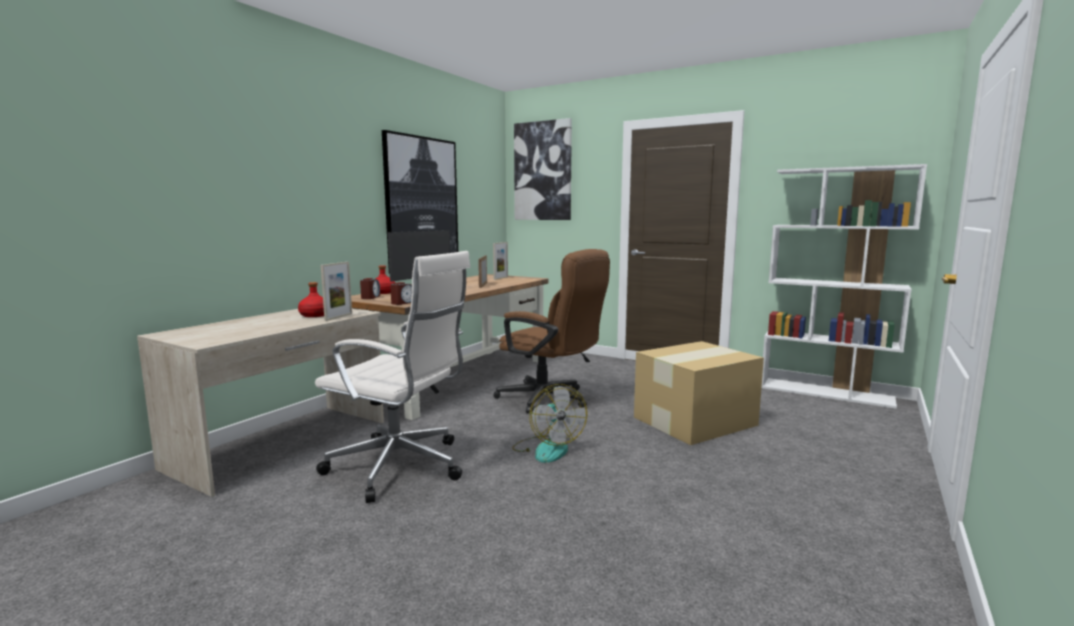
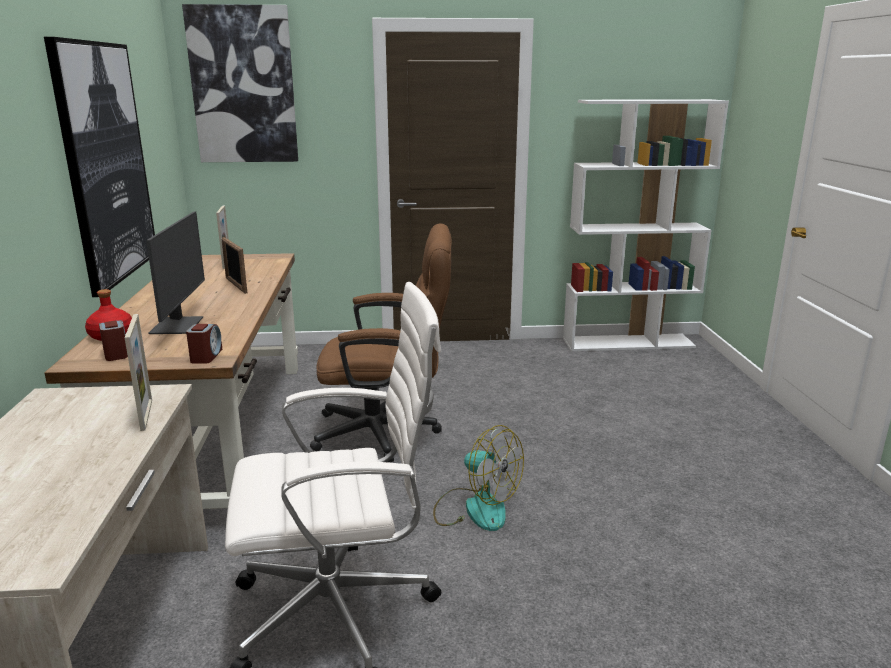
camera: 35 degrees left, 10 degrees up
(315, 315) = (90, 421): red bottle -> none
(696, 421) = (568, 414): cardboard box -> none

